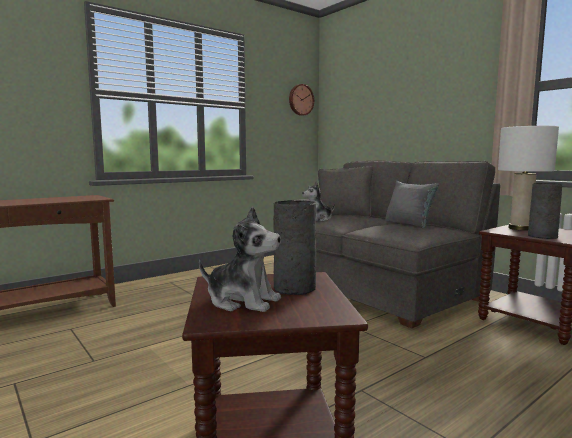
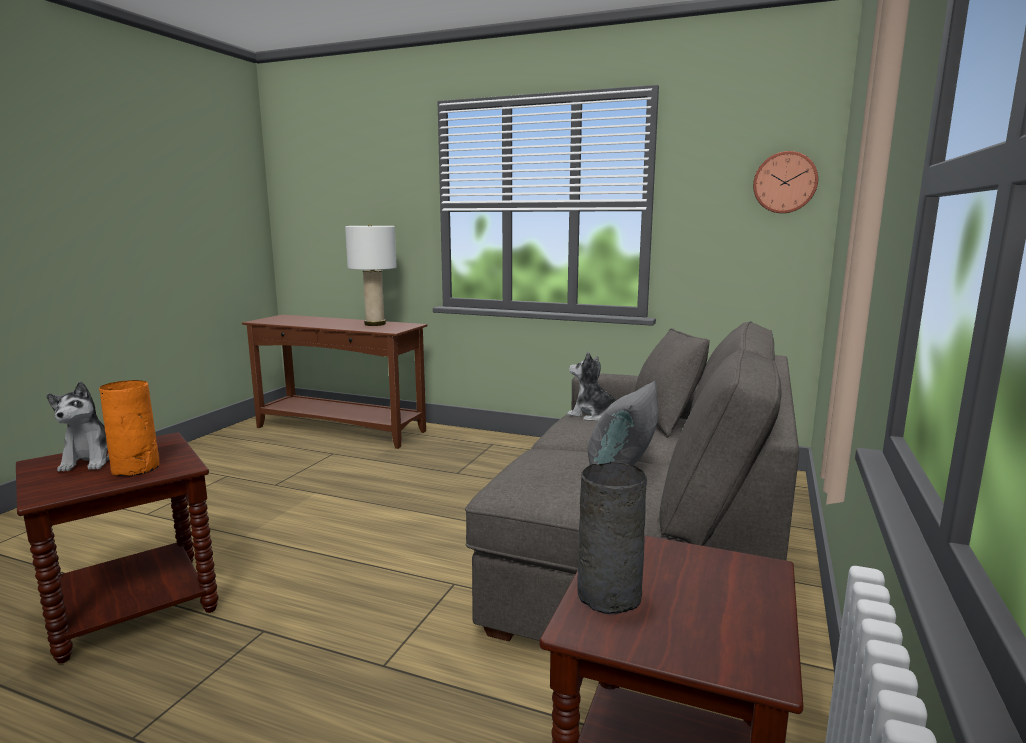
camera: 60 degrees right, 5 degrees up
(296, 288) = (135, 469): grey vase -> orange vase
(520, 228) = (698, 568): white table lamp -> white table lamp (375, 324)

